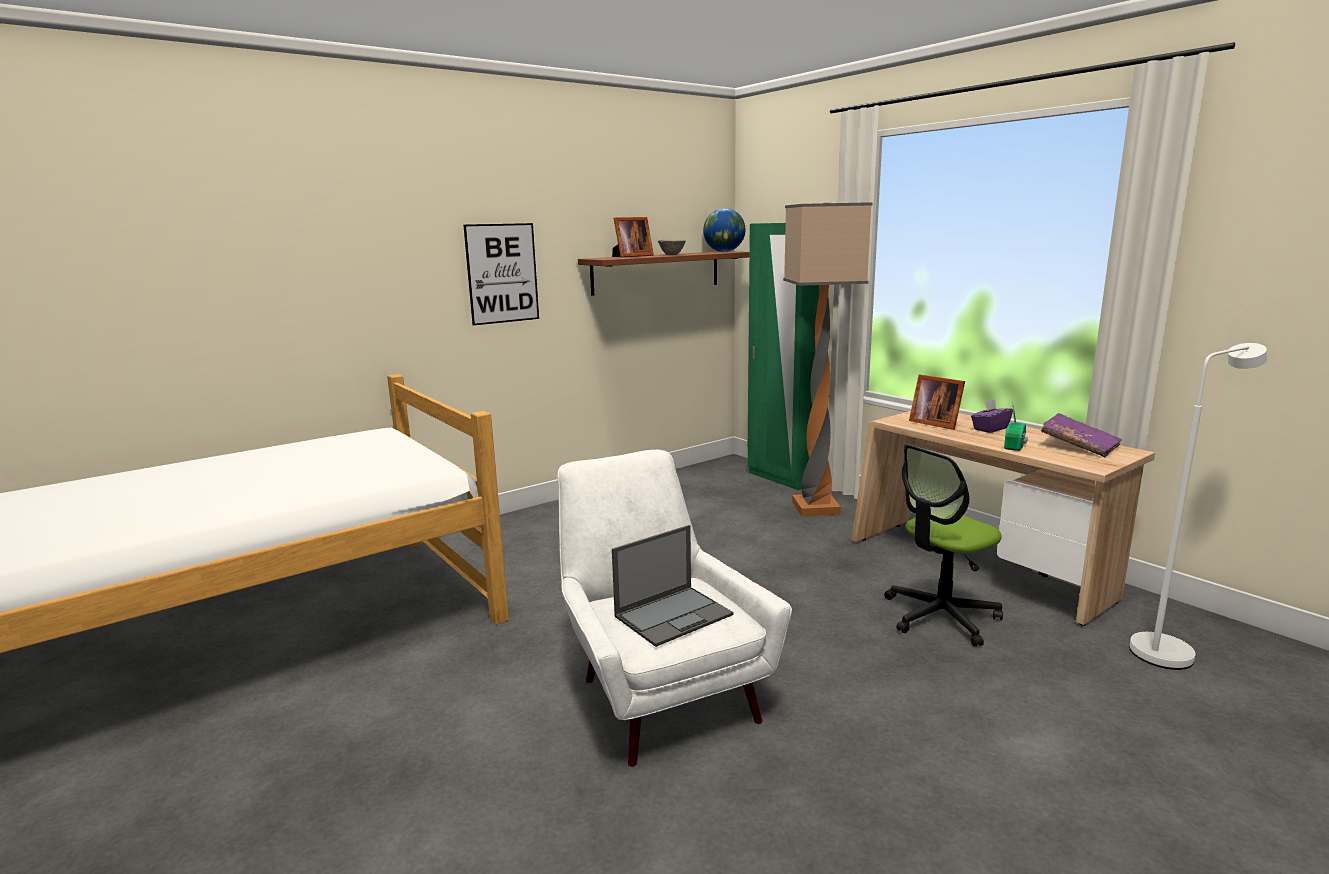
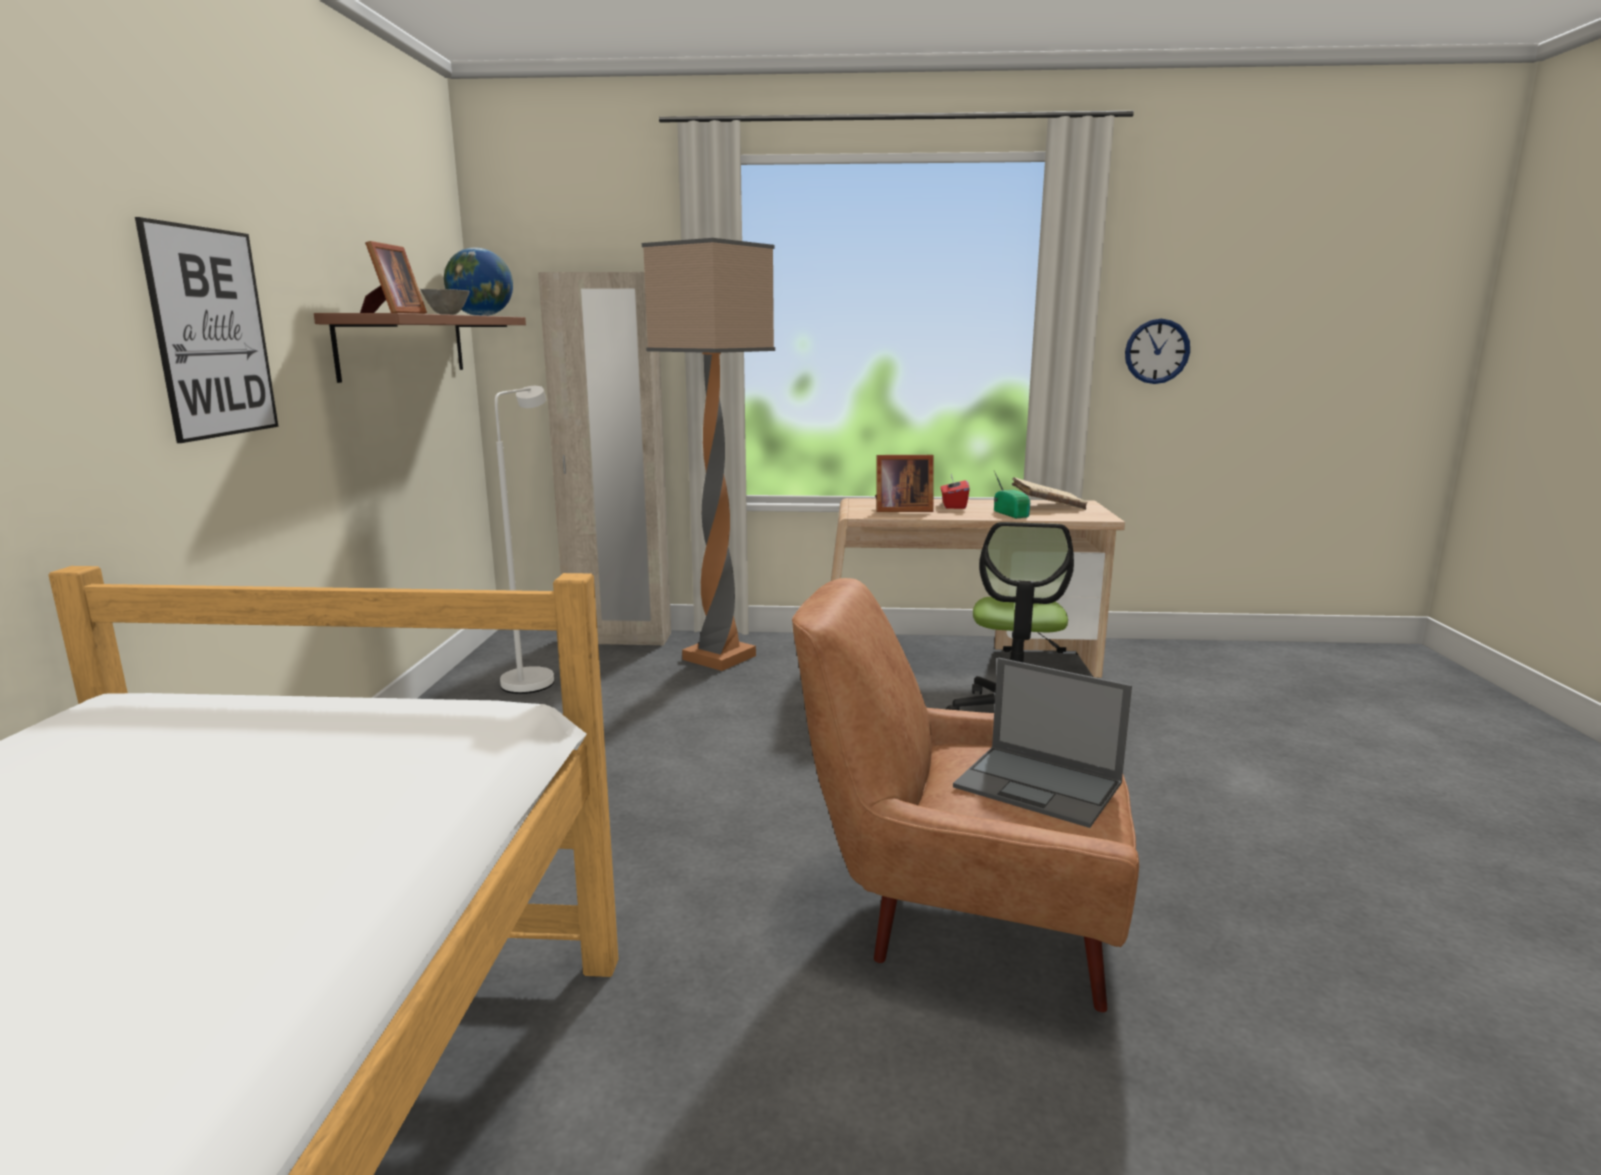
camera: 50 degrees left, 0 degrees up
(658, 691) = (963, 919): white armchair -> brown armchair
(674, 615) = (1040, 786): laptop -> laptop turned 120 degrees clockwise
(781, 478) = (619, 638): green wardrobe -> beige wardrobe
(990, 429) = (953, 506): purple tissue box -> red tissue box
(1078, 446) = (1048, 506): purple book -> beige book
(1169, 649) = (1164, 674): white floor lamp -> white floor lamp (534, 678)
(1267, 301) = (1157, 351): none -> wall clock

